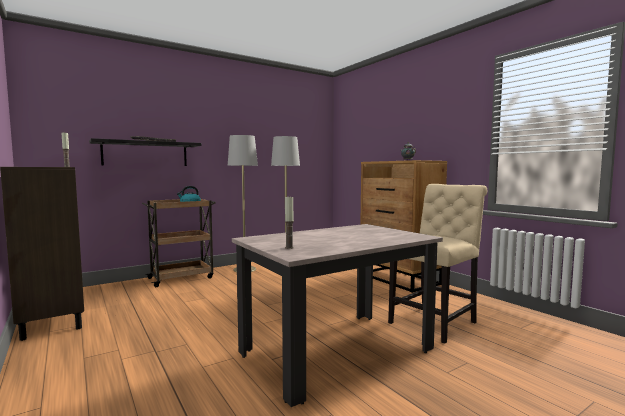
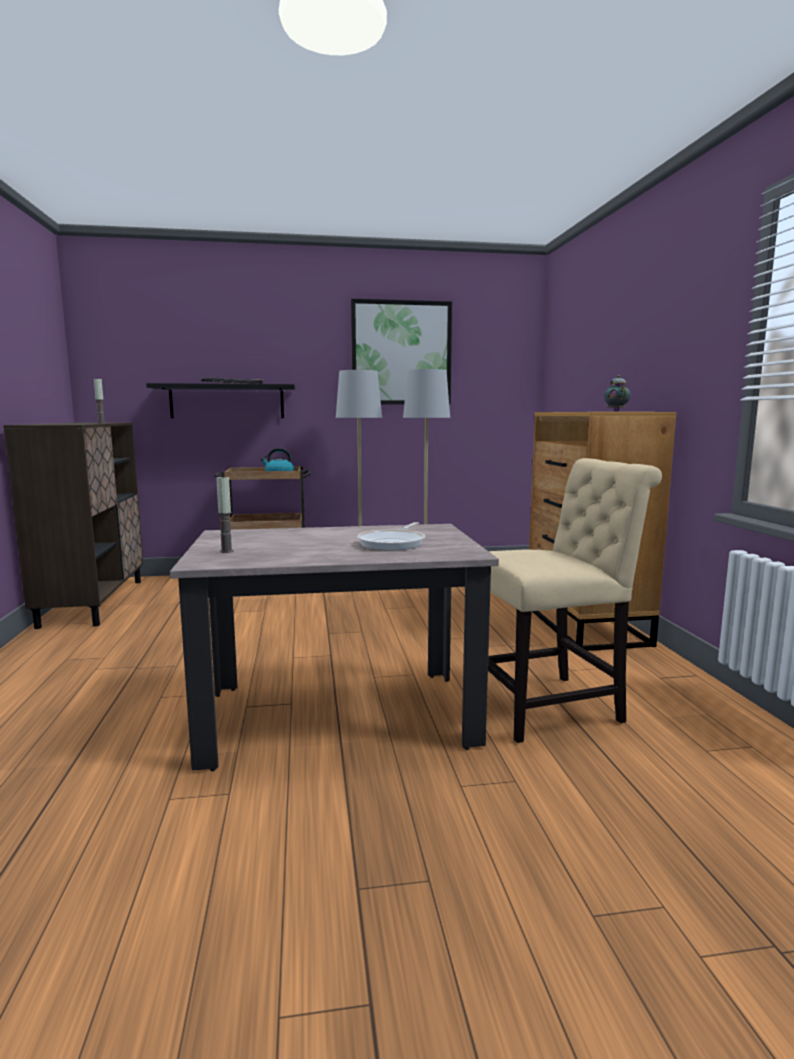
camera: 25 degrees right, 5 degrees up
(259, 126) = (401, 353): none -> picture
(370, 235) = (394, 543): none -> frying pan

